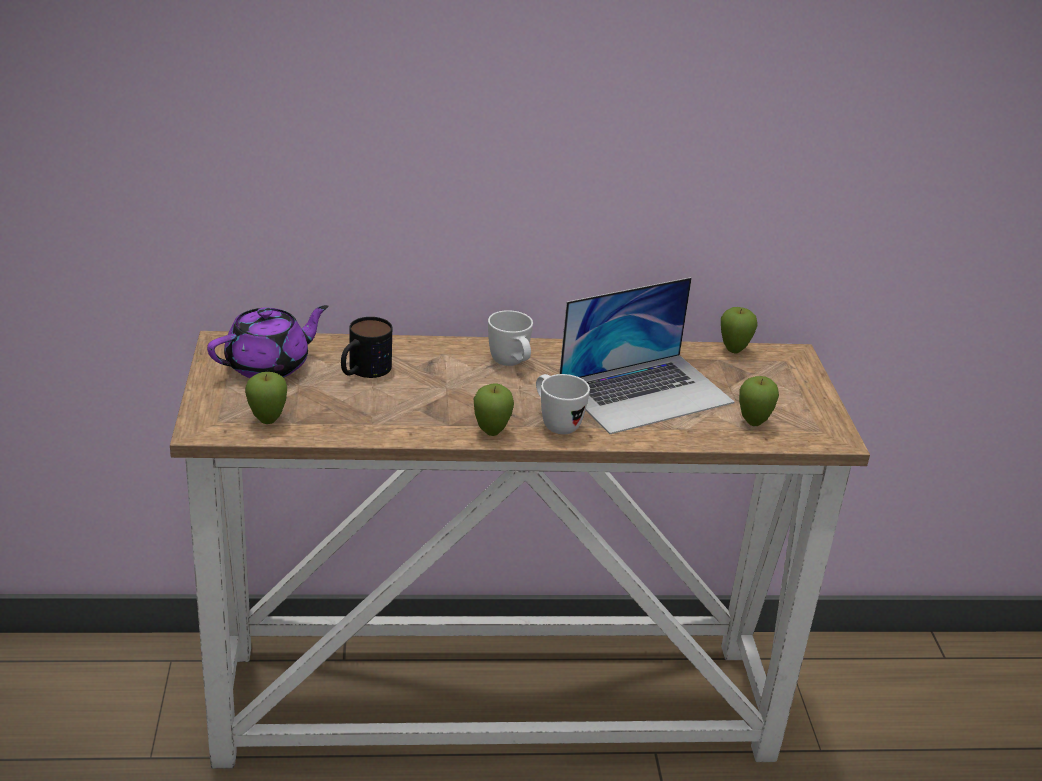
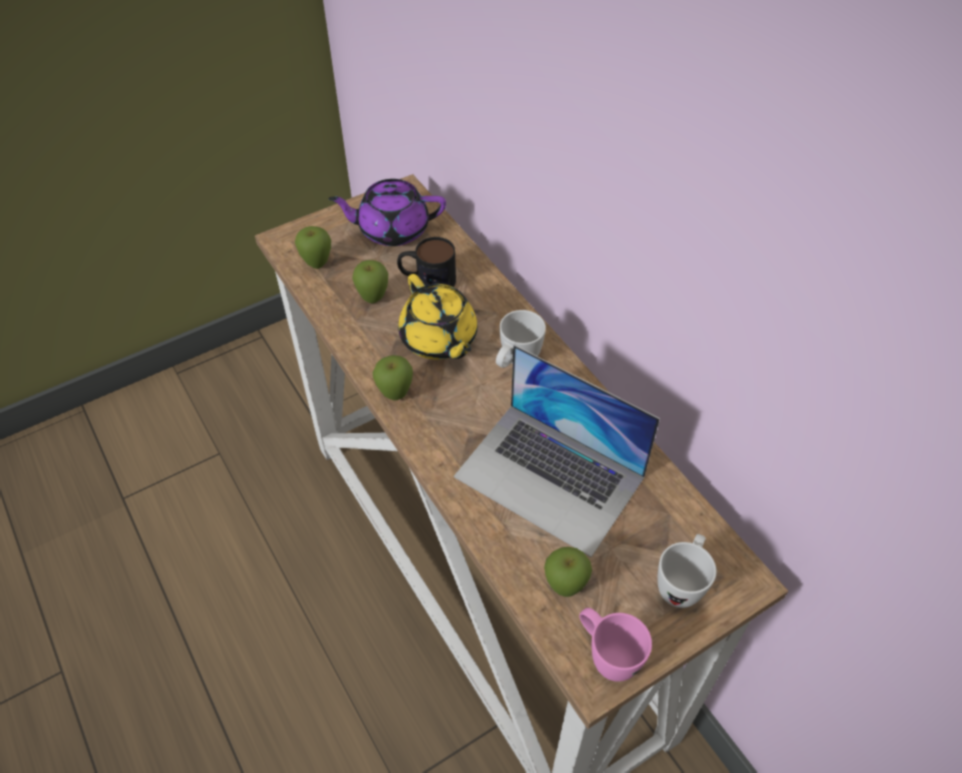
camera: 65 degrees right, 20 degrees up
(269, 365) = (392, 229): purple teapot -> purple teapot turned 150 degrees clockwise
(446, 390) = (439, 339): none -> yellow teapot
(555, 423) = (442, 431): white mug -> white mug (681, 583)
(733, 350) = (700, 520): apple -> apple (373, 299)
(820, 427) = (606, 655): none -> pink mug

